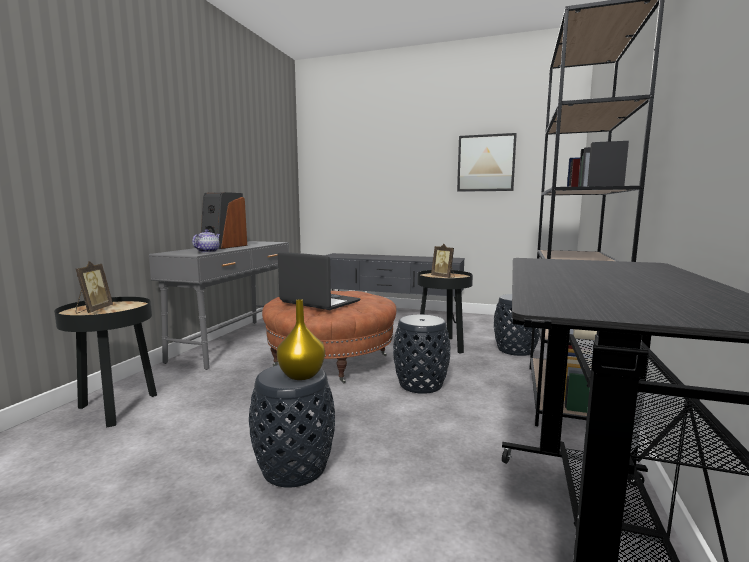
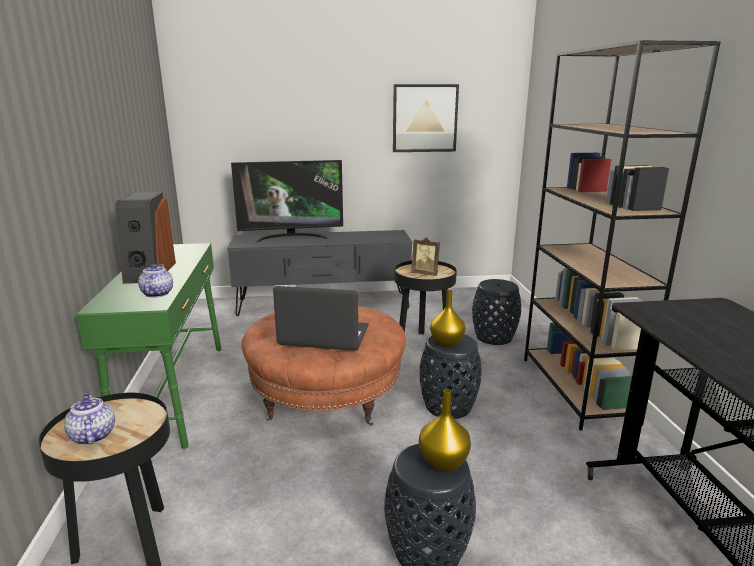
camera: 25 degrees left, 10 degrees up
(93, 310) = (92, 435): picture frame -> teapot
(235, 342) = (176, 393): grey console table -> green console table
(369, 256) = (291, 237): none -> television
(416, 319) = (446, 343): none -> yellow vase

